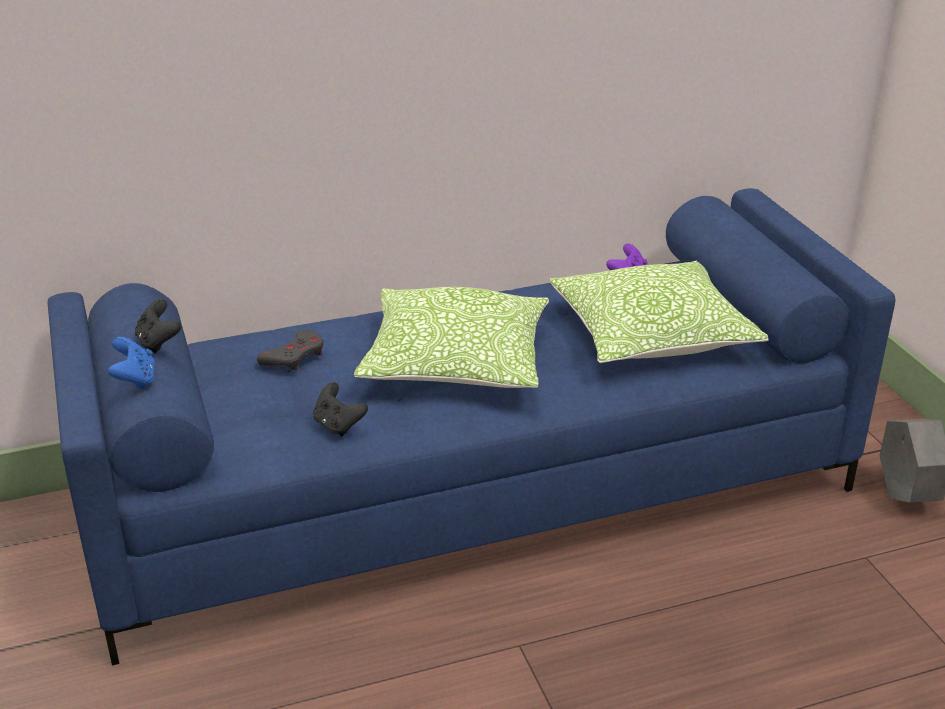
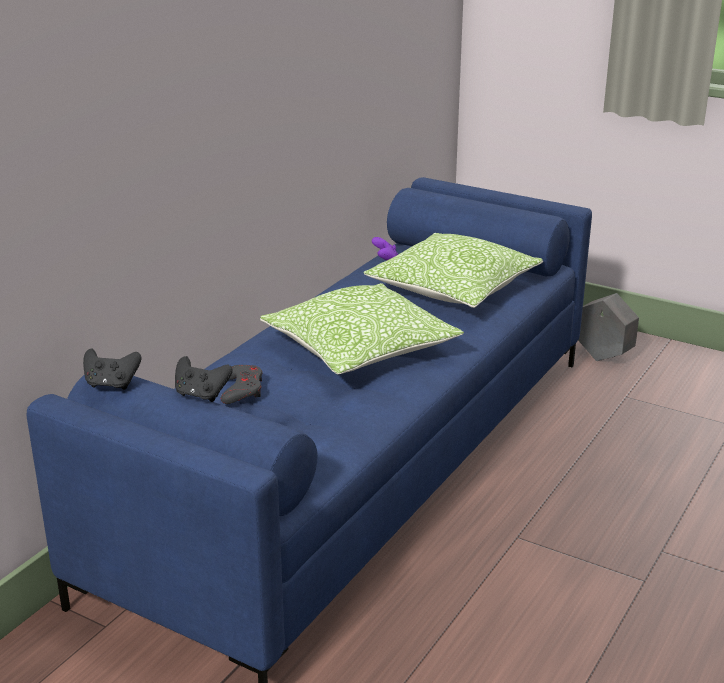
camera: 40 degrees left, 5 degrees down
(135, 380) = (232, 423): blue game controller -> none
(338, 425) = (350, 416): black game controller -> black game controller (112, 384)

